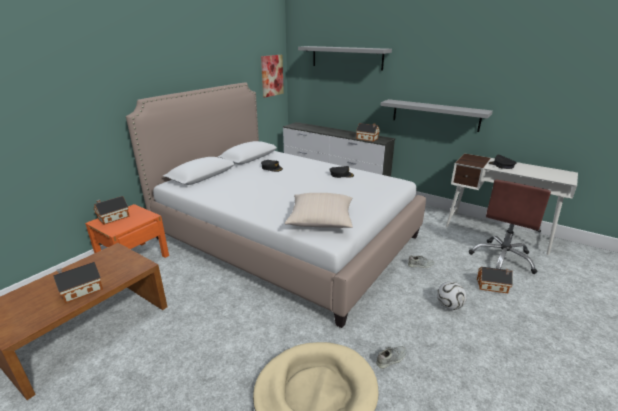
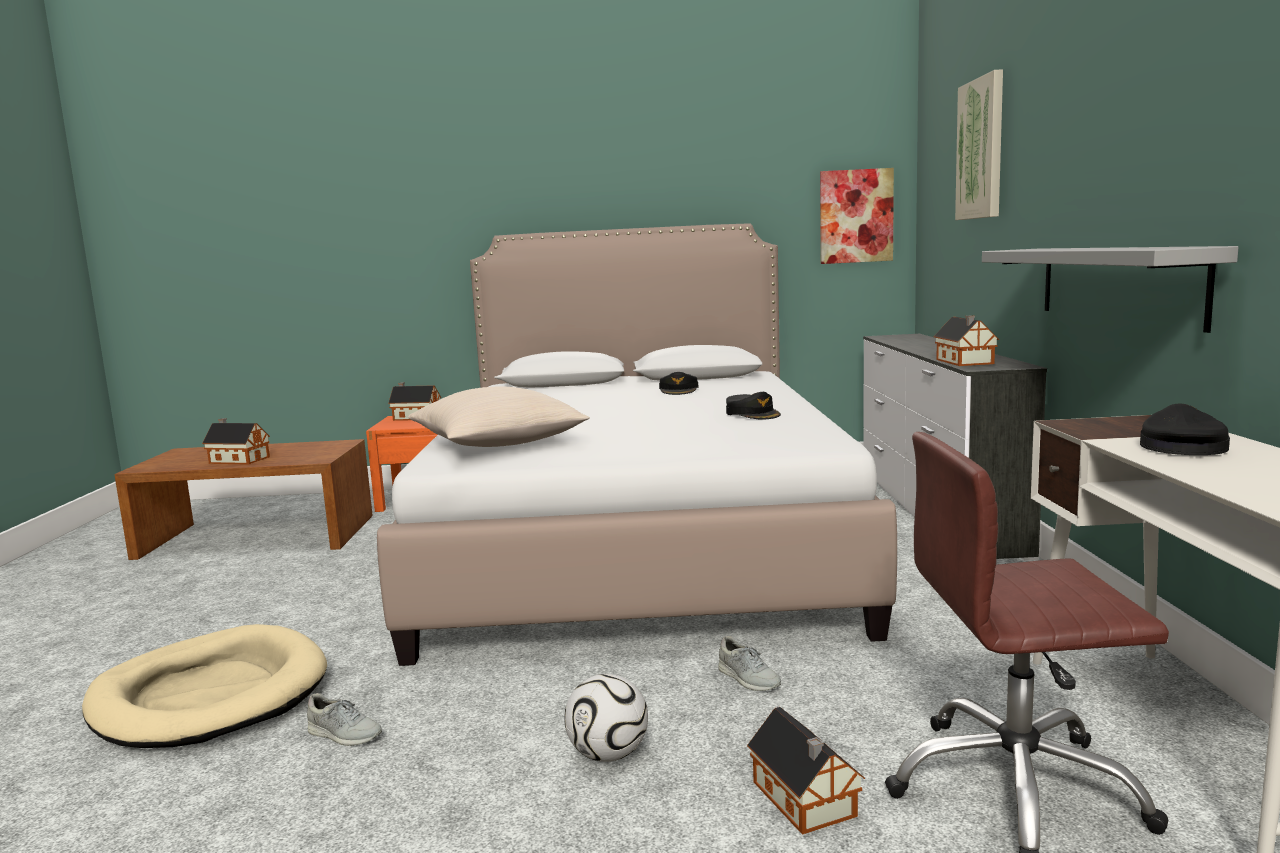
camera: 55 degrees right, 15 degrees down
(346, 57) = (981, 149): grey shelf -> picture

